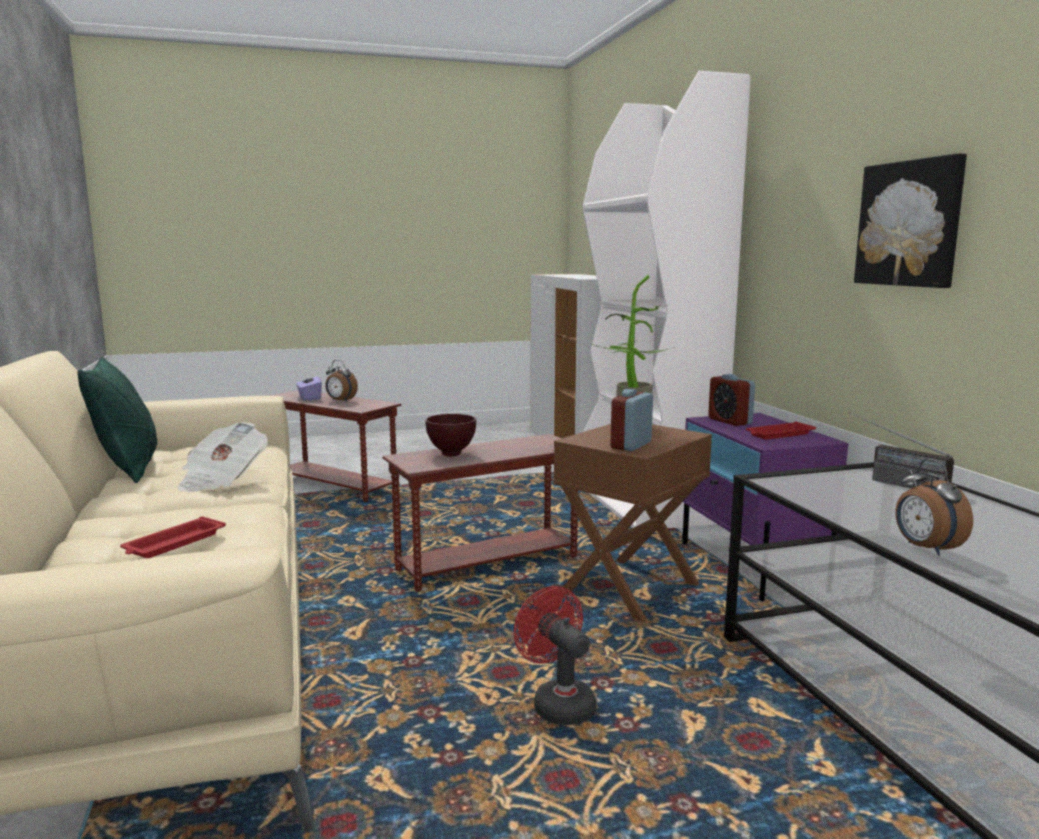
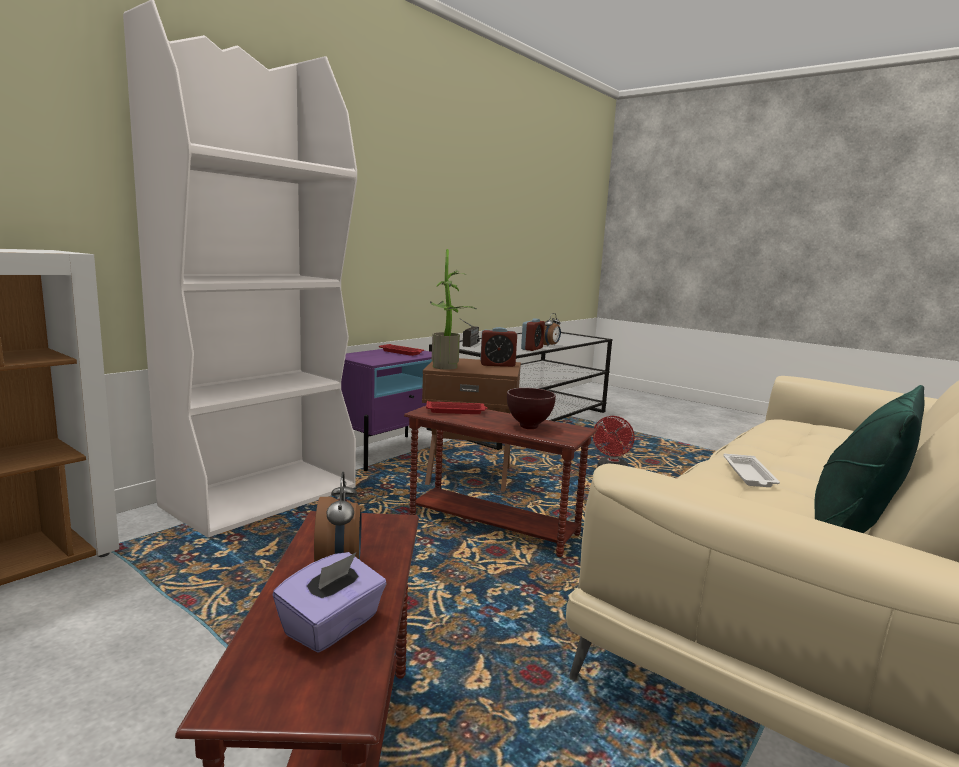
camera: 125 degrees left, 0 degrees up
(173, 543) = (813, 443): red tray -> red tray (456, 411)
(222, 480) = (749, 475): newspaper -> white tray
(729, 421) = (374, 358): alarm clock -> alarm clock (532, 349)
(910, 224) = (424, 218): picture -> none

